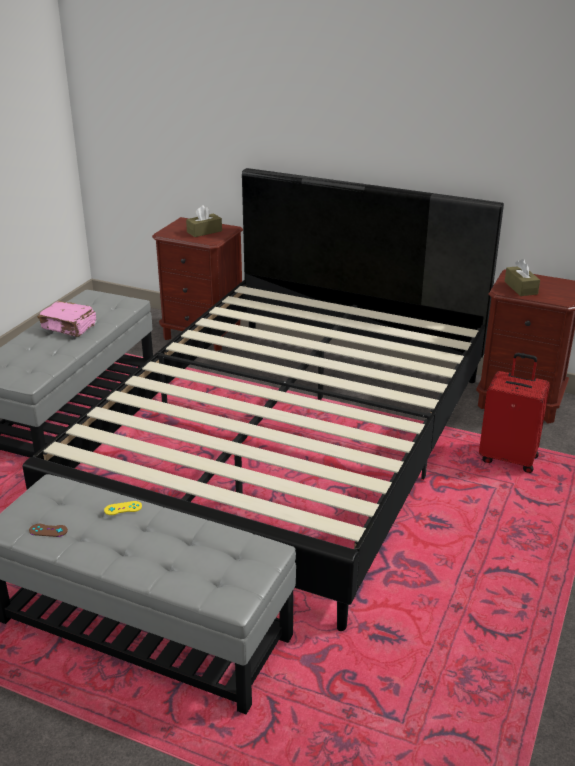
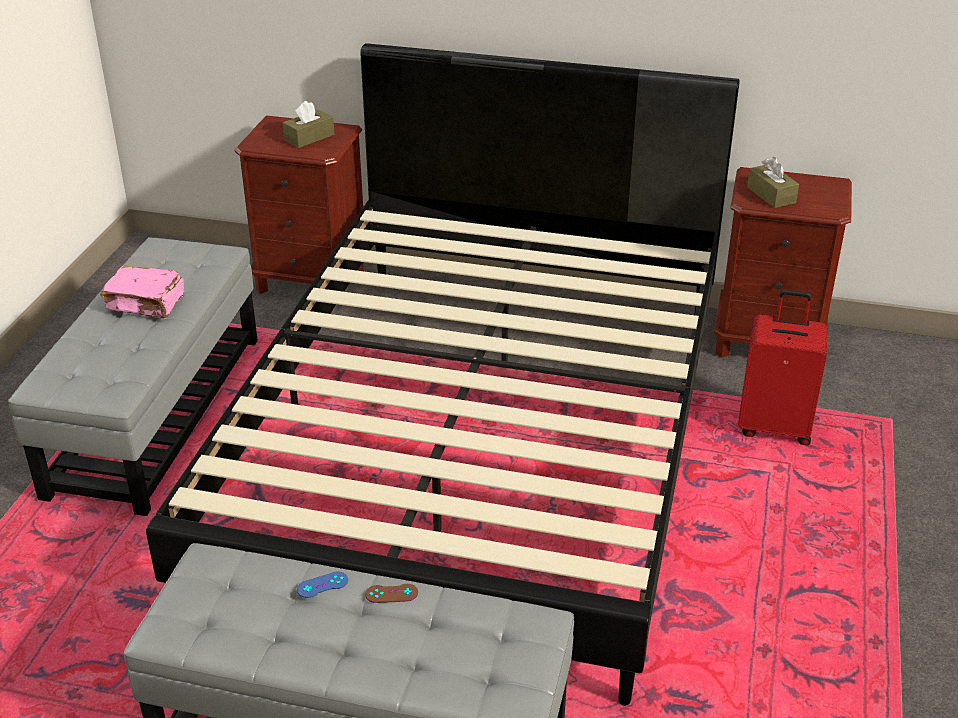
camera: 10 degrees left, 5 degrees up
(48, 530) = (228, 633): brown game controller -> brown game controller (391, 593)
(123, 508) = (322, 585): yellow game controller -> blue game controller

